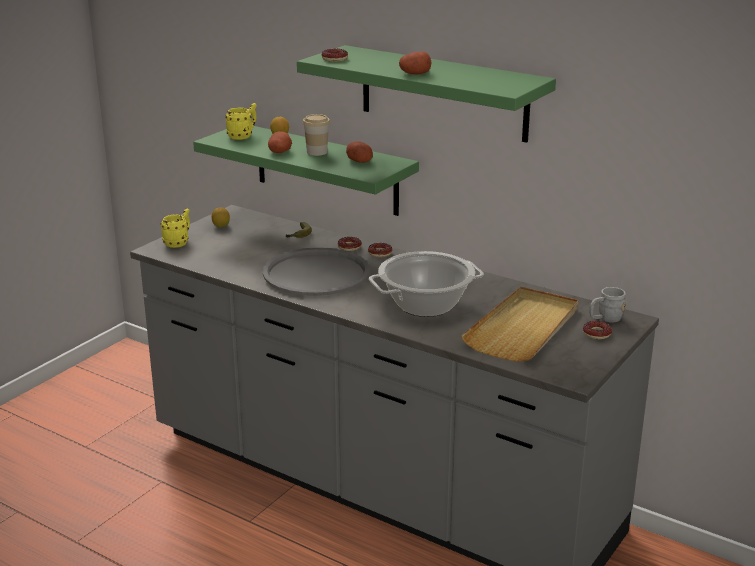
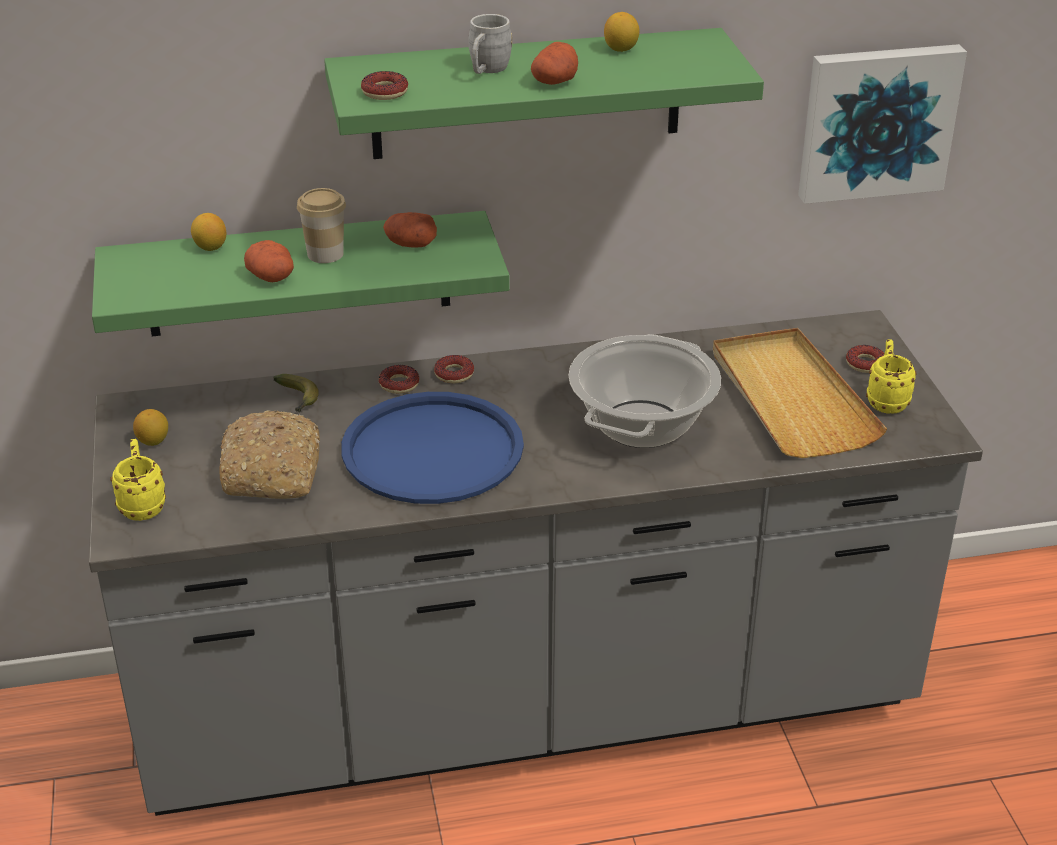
camera: 45 degrees left, 10 degrees up
(243, 136) = (156, 272): yellow mug -> yellow mug (886, 400)
(243, 253) = (273, 471): none -> bread
(316, 273) = (432, 450): grey tray -> blue tray
(479, 72) = (621, 49): none -> lemon
(605, 319) = (840, 339): grey mug -> grey mug (486, 70)
(661, 173) = (877, 121): none -> picture

